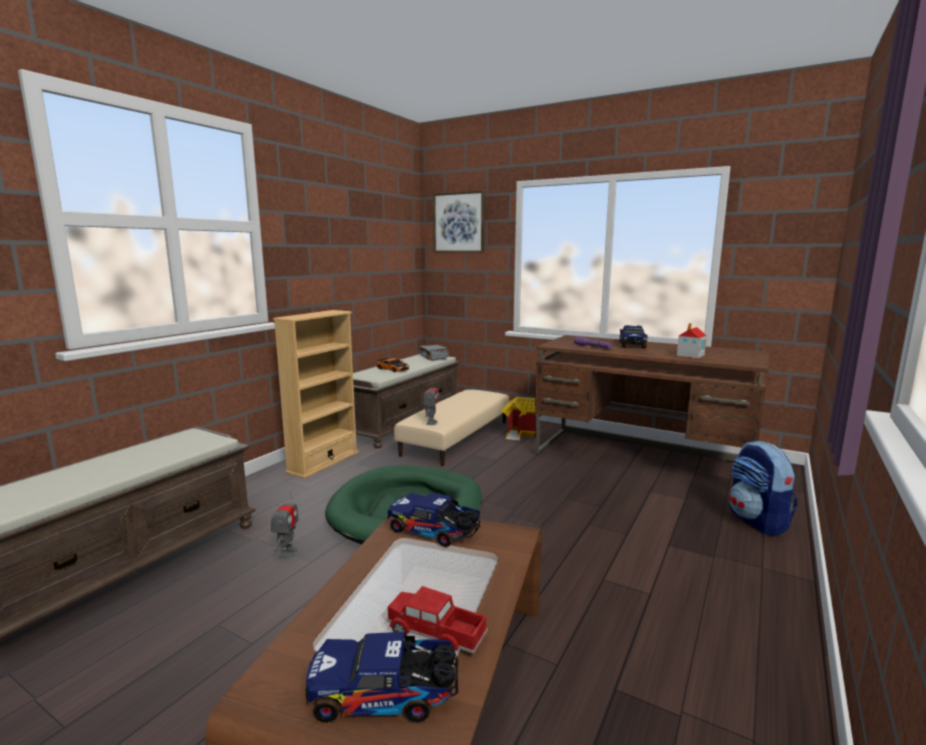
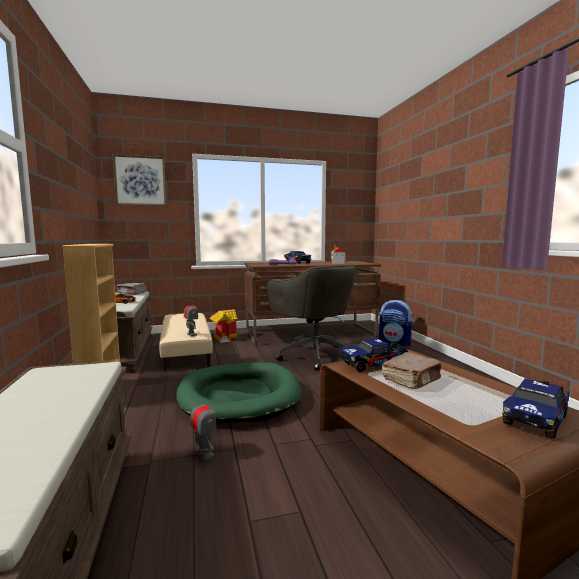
camera: 45 degrees left, 5 degrees down
(413, 569) = (412, 380): none -> brown book
(435, 634) = (486, 393): toy truck -> none
(579, 494) = (314, 355): none -> grey office chair

